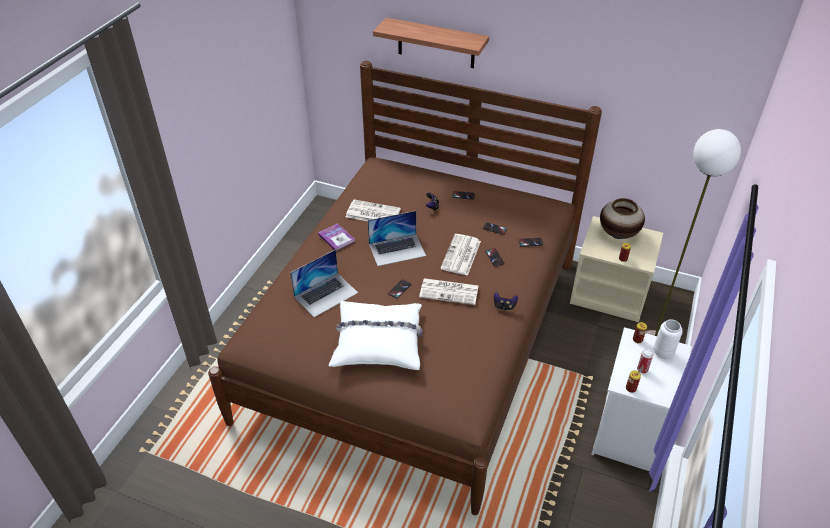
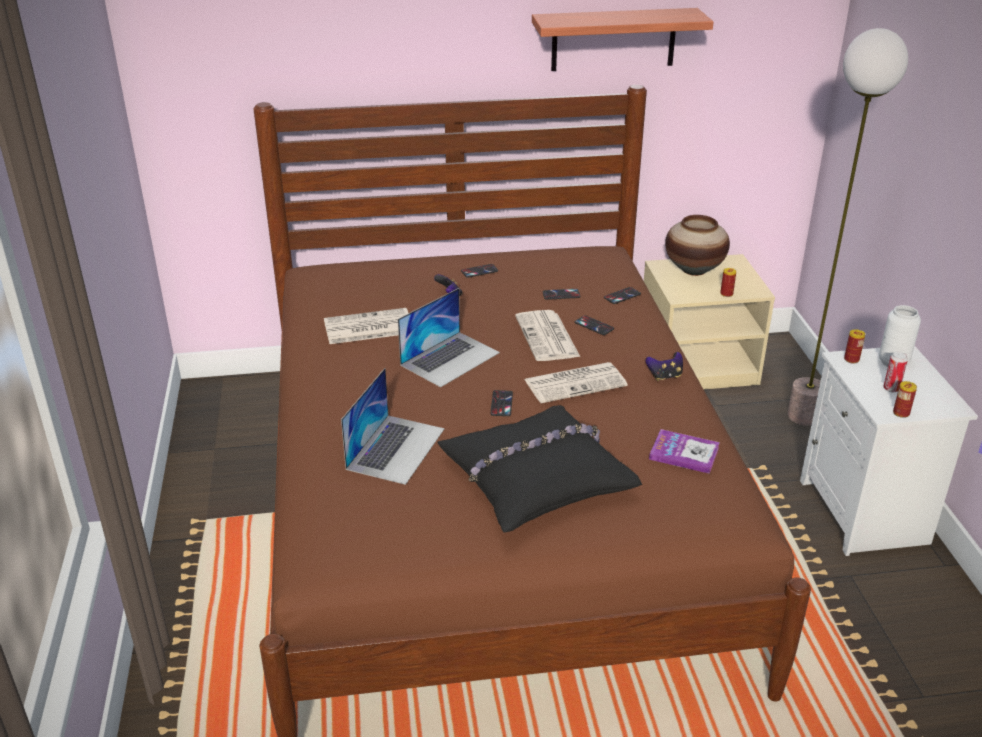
camera: 30 degrees left, 10 degrees down
(336, 238) = (341, 373): book -> book (684, 453)
(378, 341) = (536, 479): white pillow -> black pillow
(436, 43) = (377, 47): shelf -> shelf (613, 39)

